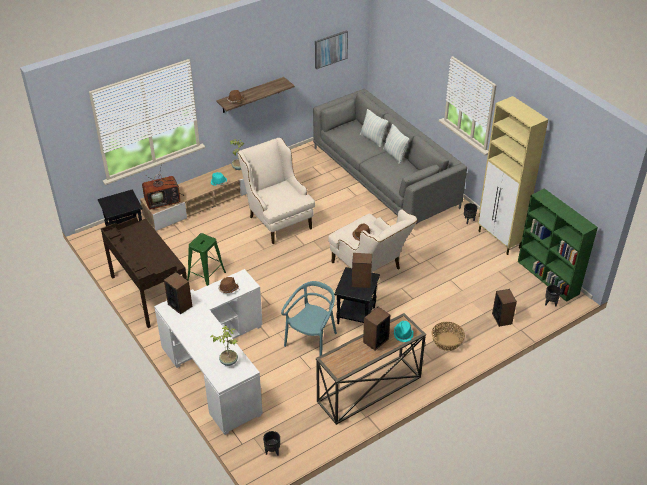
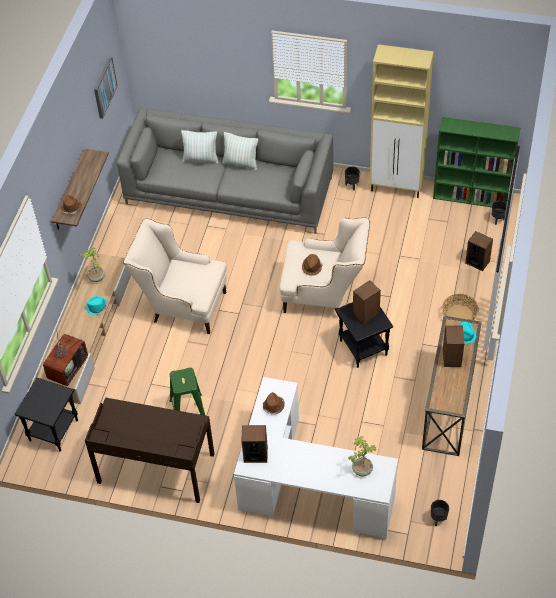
camera: 40 degrees left, 10 degrees up
(312, 341) = (355, 400): turquoise chair -> none

